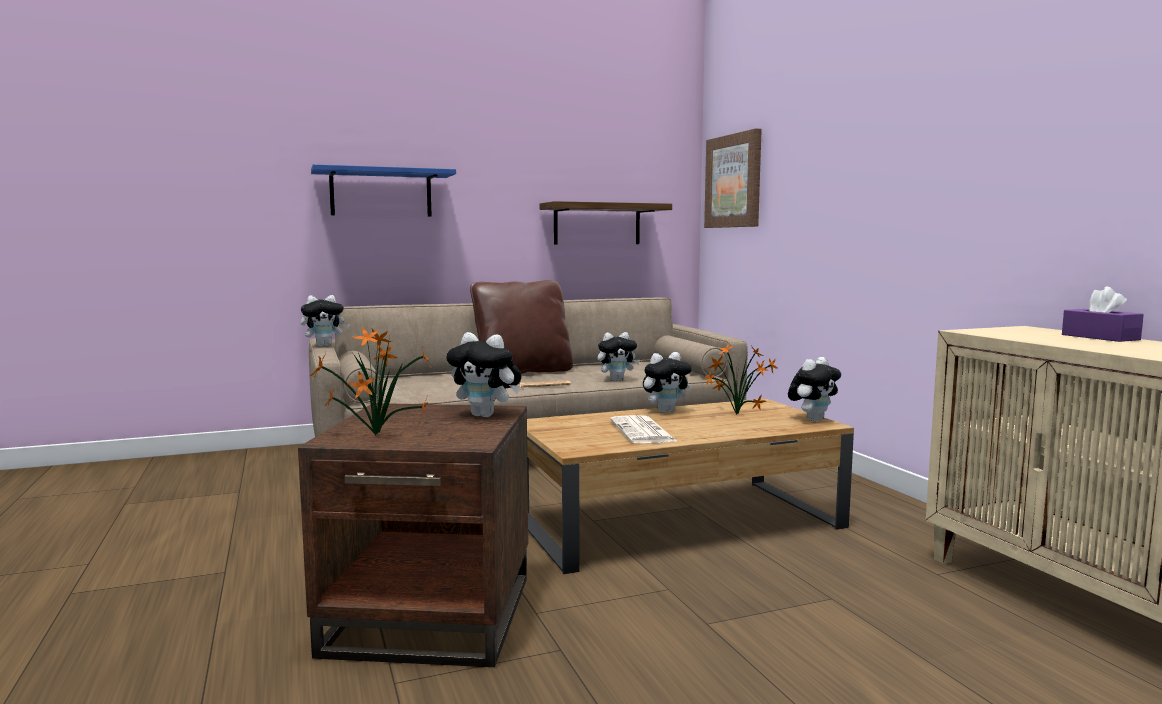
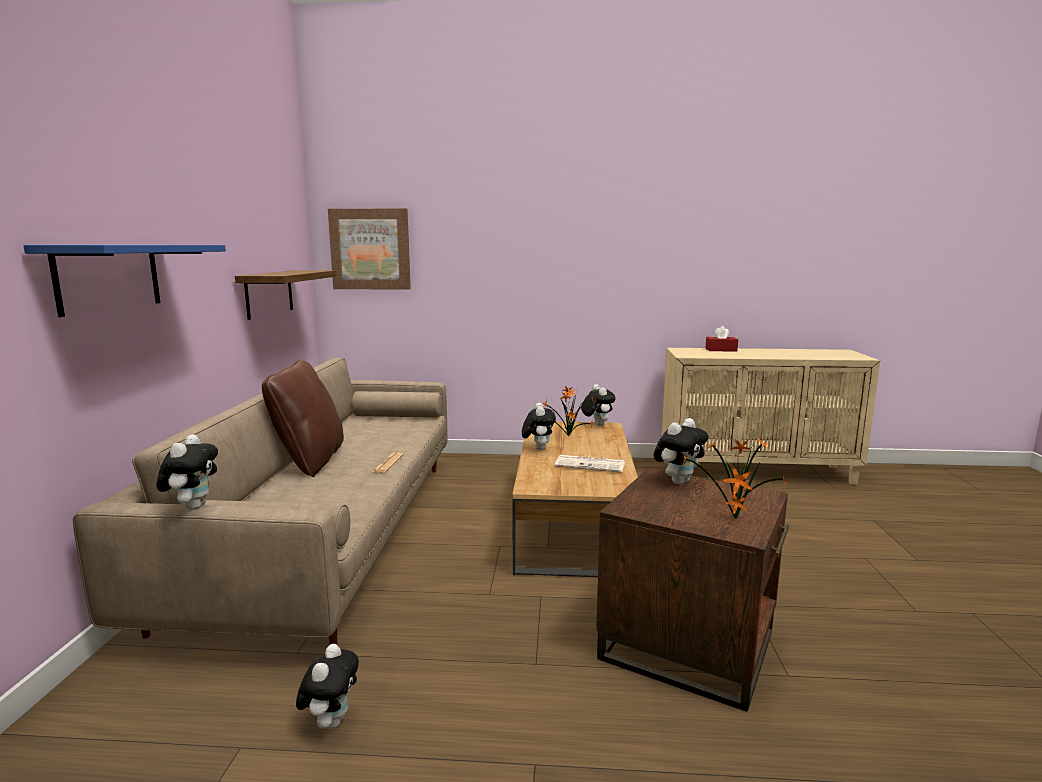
camera: 65 degrees left, 5 degrees up
(617, 380) = (404, 440): plush toy -> plush toy (331, 721)
(1100, 337) = (721, 350): purple tissue box -> red tissue box

